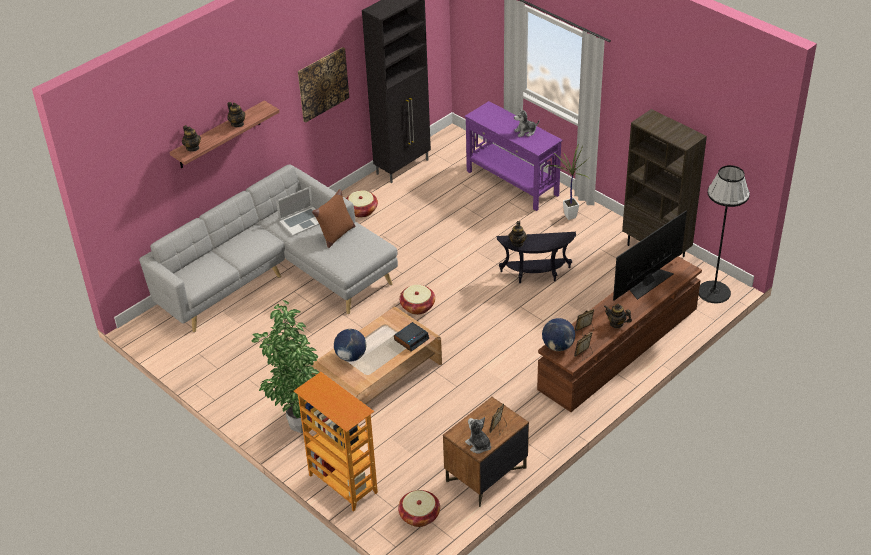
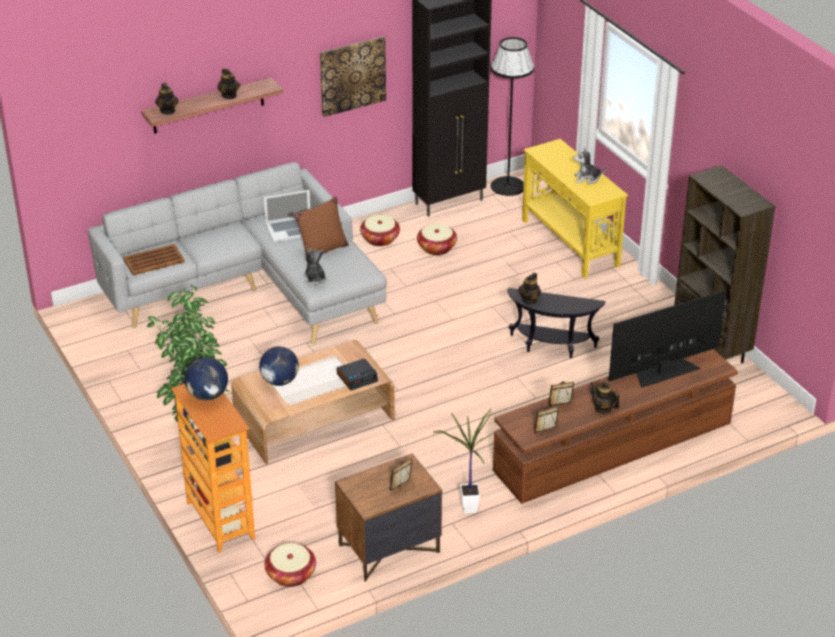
camera: 15 degrees right, 5 degrees down
(202, 273) = (154, 260): none -> brown tray
(417, 306) = (395, 352): basket -> basket (436, 248)
(478, 445) = (370, 501): plush toy -> plush toy (314, 279)
(512, 183) = (570, 243): purple console table -> yellow console table
(558, 346) = (520, 418): globe -> globe (208, 395)
(567, 216) = (619, 291): potted plant -> potted plant (465, 508)
(713, 292) = (761, 409): black floor lamp -> black floor lamp (507, 186)

